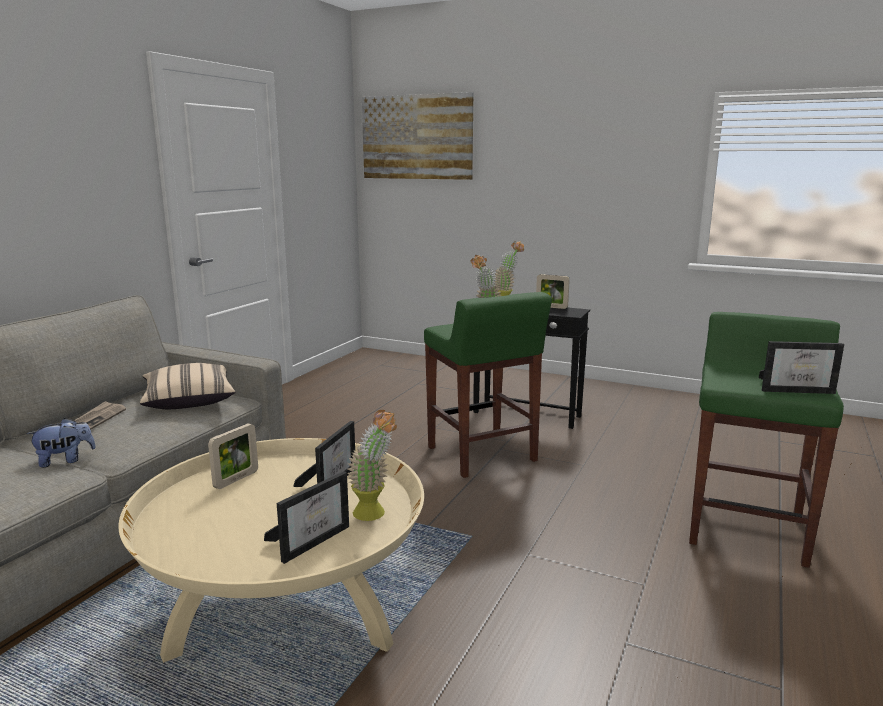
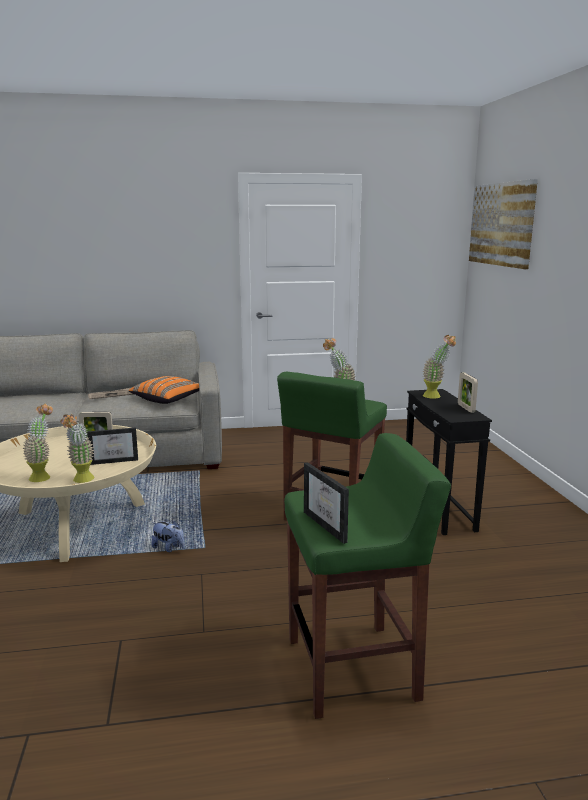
camera: 55 degrees right, 0 degrees up
(65, 460) = (74, 407): plush toy -> plush toy (169, 548)
(189, 400) = (168, 399): beige pillow -> orange pillow
(312, 540) = (43, 476): picture frame -> potted plant

